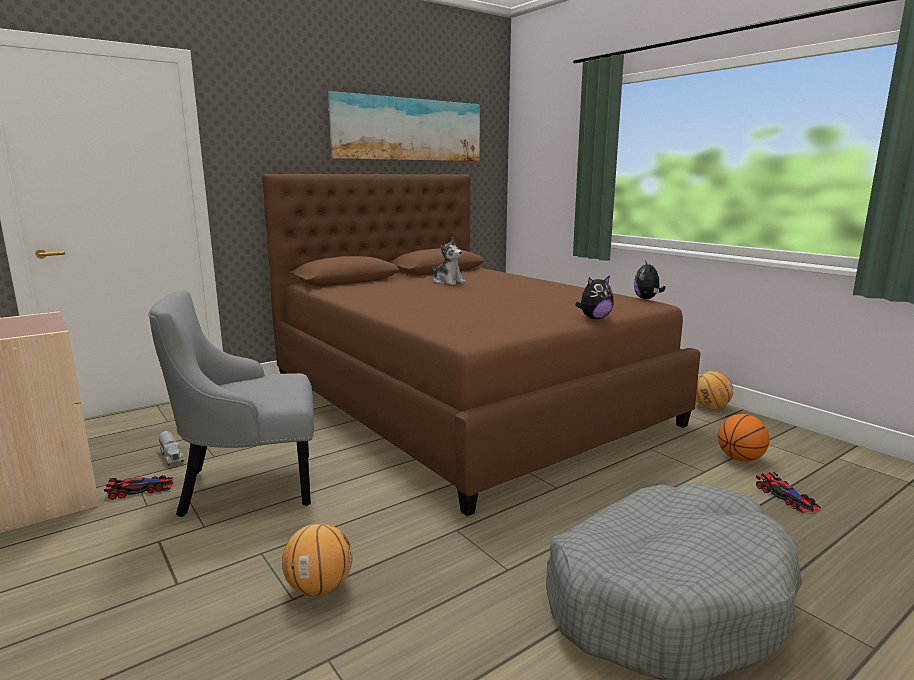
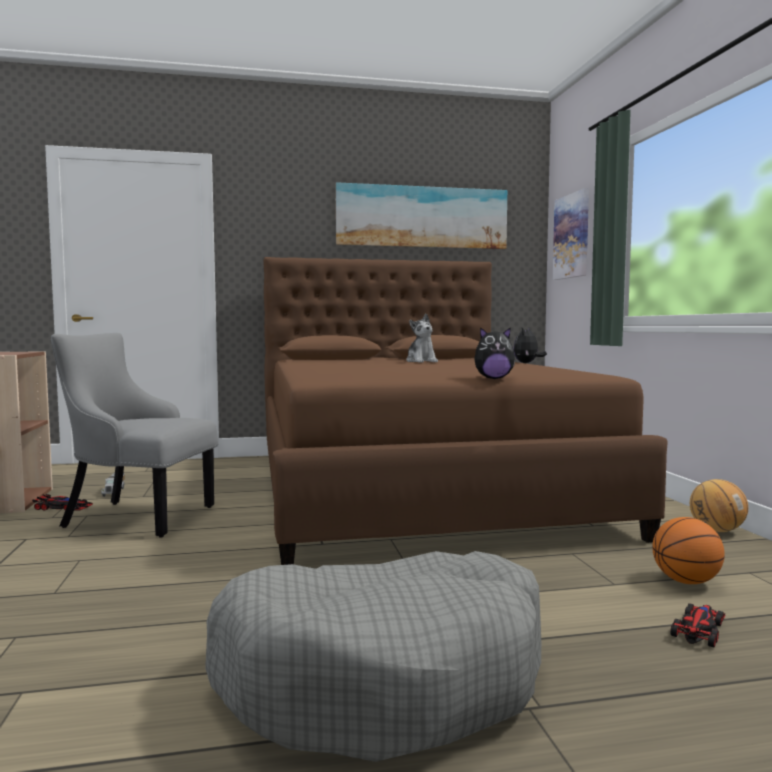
camera: 25 degrees right, 10 degrees down
(319, 588) = (84, 591): basketball -> none
(541, 154) = (572, 236): none -> picture
(647, 299) = (608, 374): plush toy -> plush toy (527, 363)
(786, 497) = (699, 628): toy car -> toy car turned 150 degrees counterclockwise

